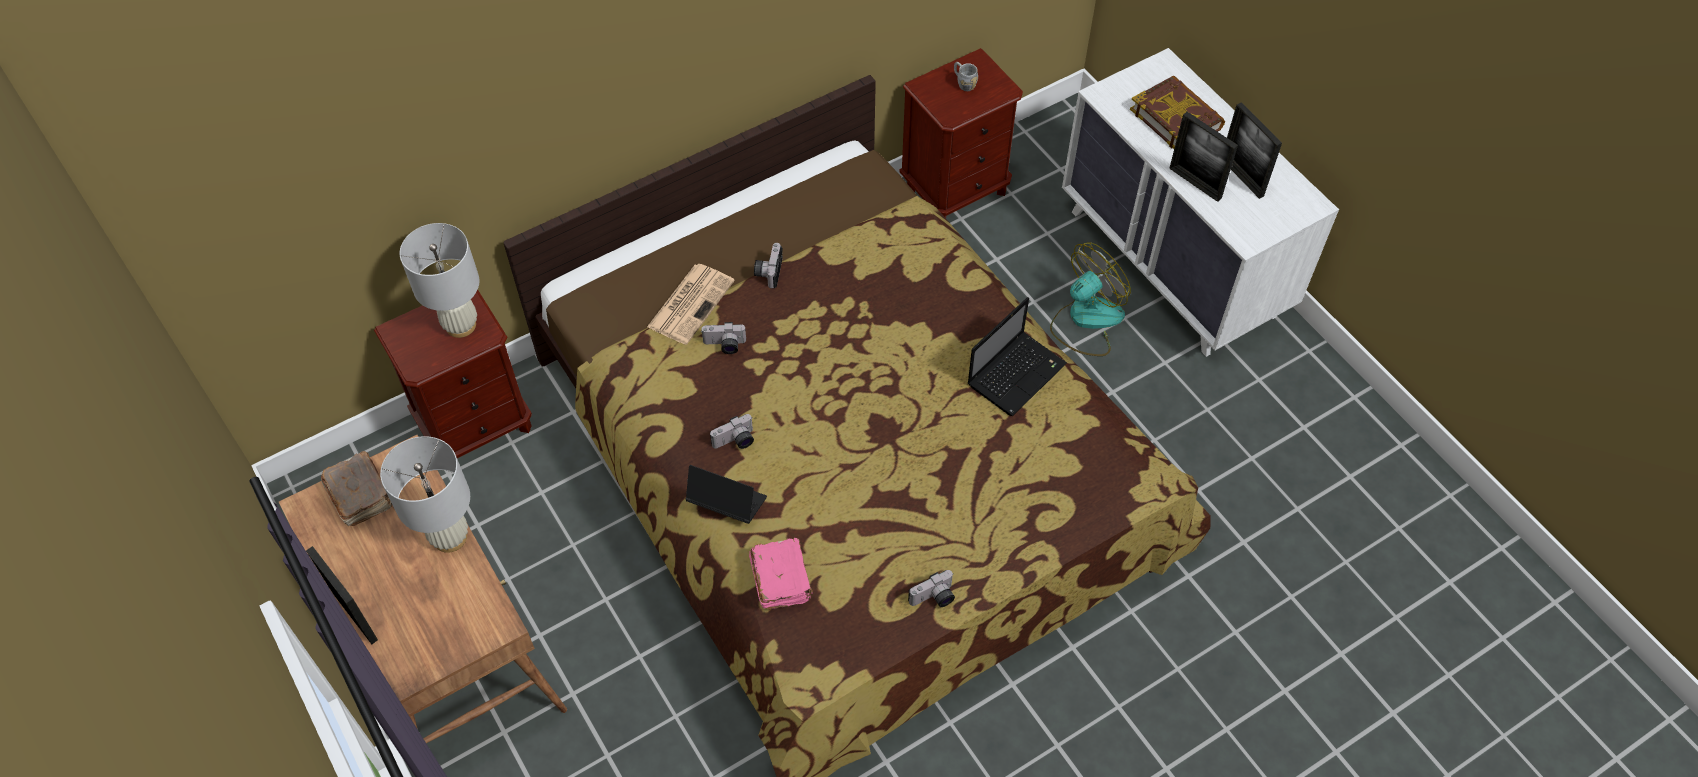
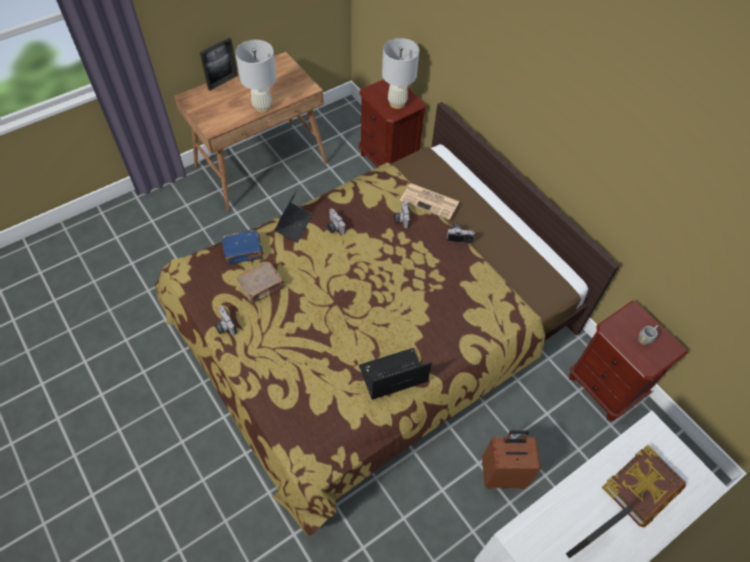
camera: 85 degrees right, 0 degrees up
(361, 494) = (288, 76): brown book -> brown book (262, 286)
(781, 578) = (244, 252): pink book -> blue book
(1017, 373) = (391, 375): laptop -> laptop turned 120 degrees clockwise
(1086, 320) = (502, 474): fan -> brown suitcase
(1195, 183) = (571, 498): picture frame -> none

